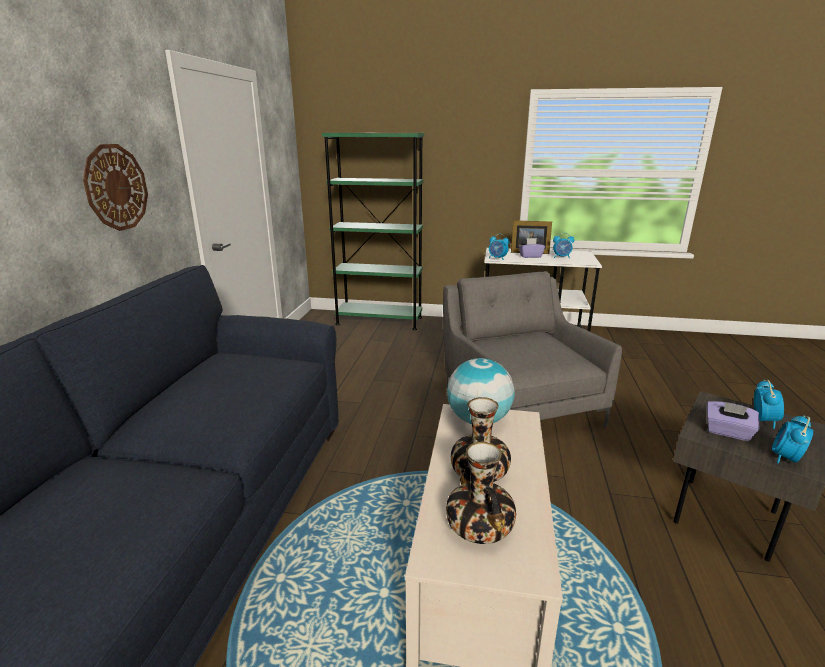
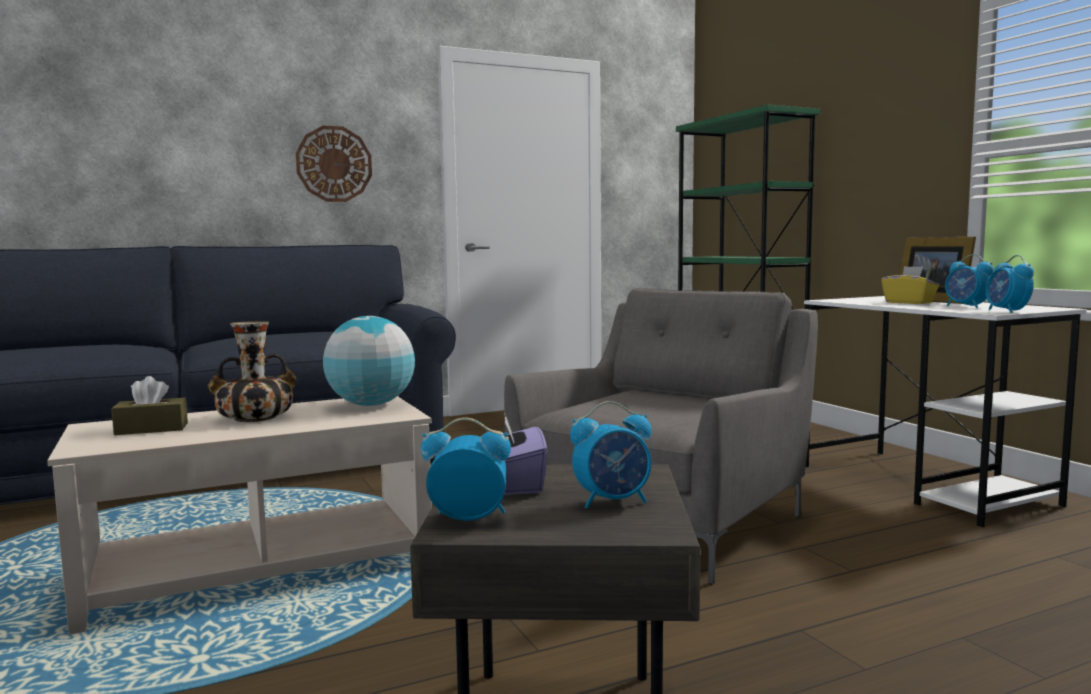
camera: 55 degrees right, 15 degrees down
(480, 526) = (151, 429): vase -> brown tissue box
(497, 258) = (837, 300): alarm clock -> alarm clock (1007, 311)
(530, 256) = (909, 302): purple tissue box -> yellow tissue box

